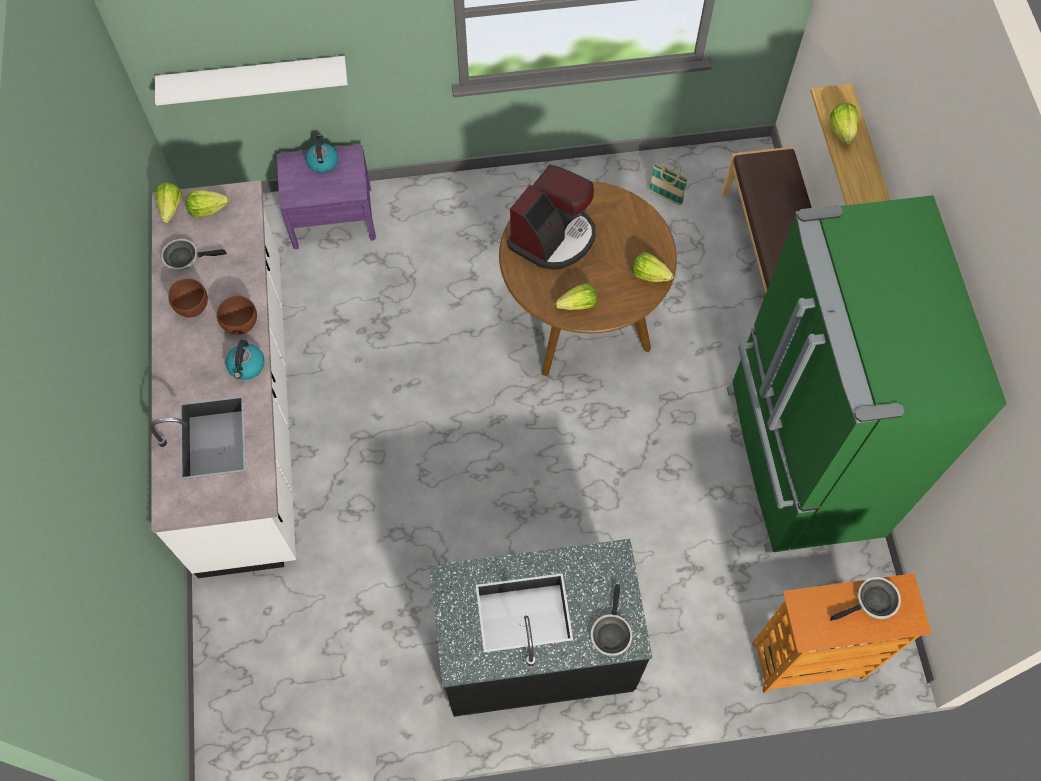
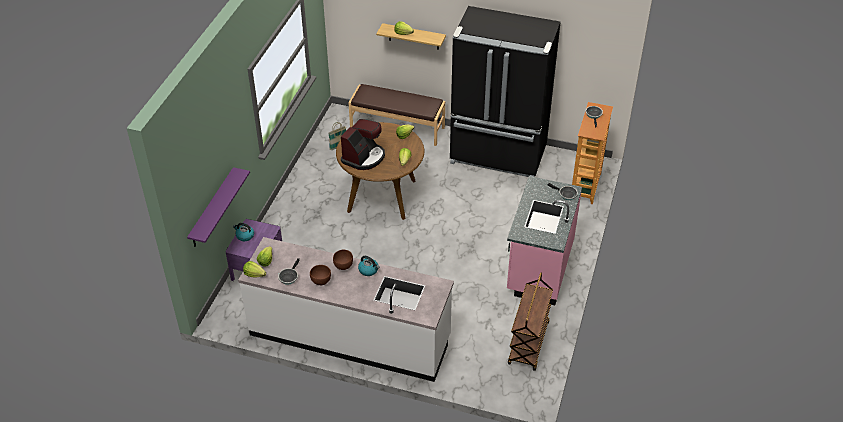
camera: 65 degrees left, 20 degrees down
(254, 79) = (212, 208): white shelf -> purple shelf
(341, 703) = (529, 343): none -> brown cart
(536, 651) = (539, 267): black counter -> pink counter
(553, 237) = (364, 157): coffee machine -> coffee machine turned 60 degrees clockwise
(799, 462) = (498, 156): green fridge -> black fridge

